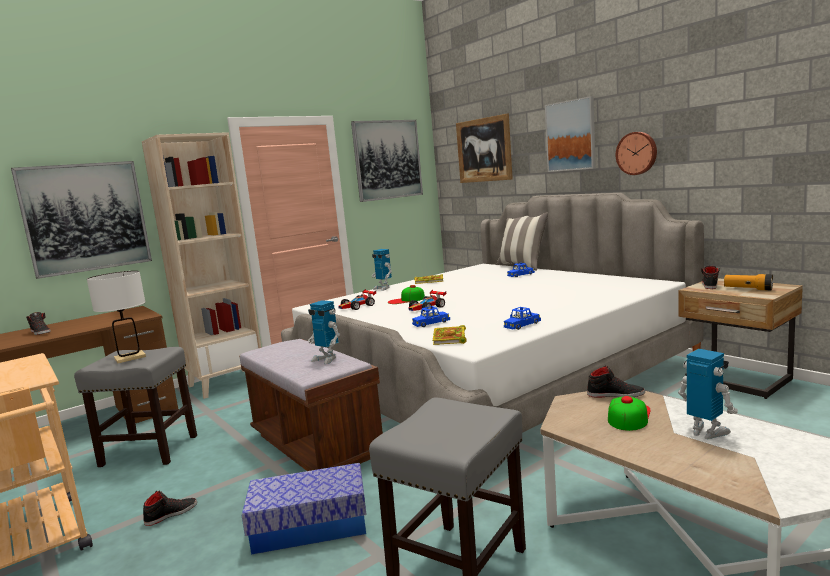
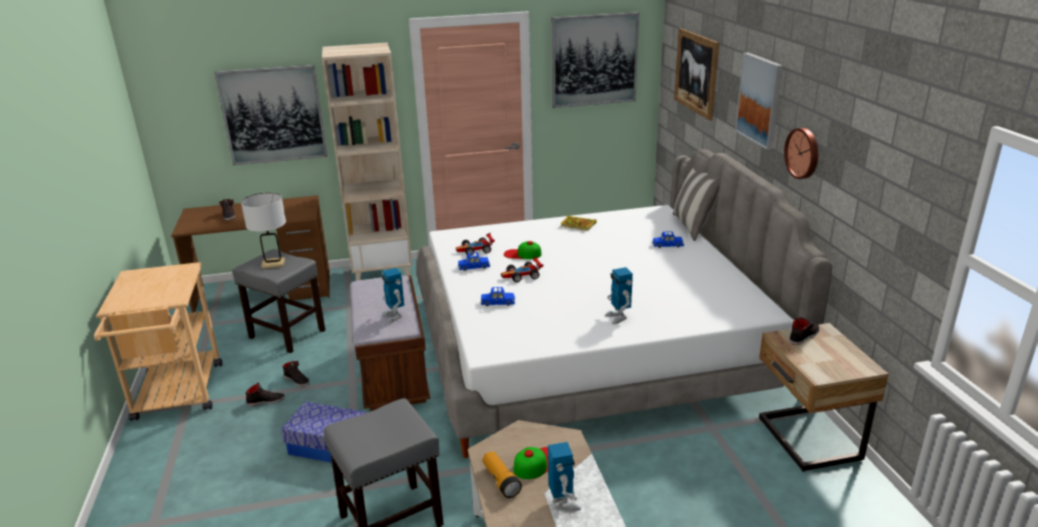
camera: 25 degrees right, 15 degrees up
(383, 288) = (528, 224): toy robot -> toy robot (618, 317)
(450, 338) = (486, 332): book -> none
(522, 325) = (557, 335): blue toy car -> blue toy car (474, 267)
(615, 394) = (559, 437): black shoe -> black shoe (297, 380)
(748, 289) = (824, 358): flashlight -> flashlight (501, 481)

